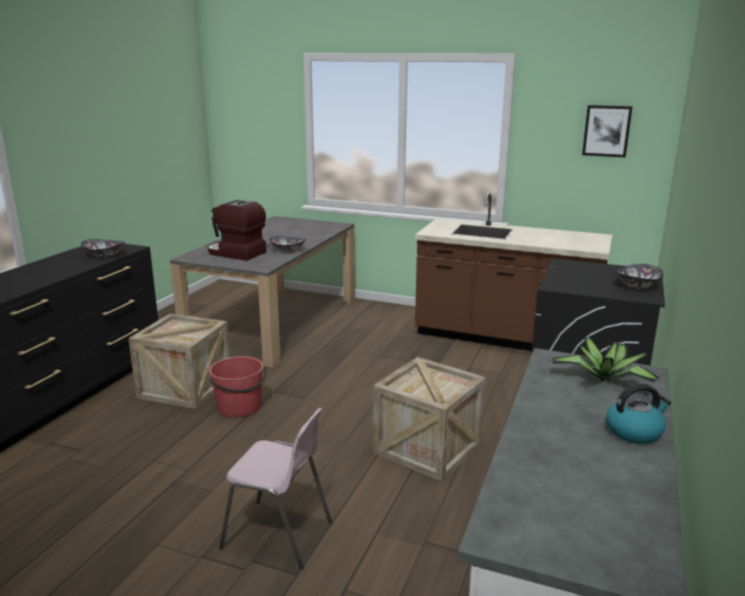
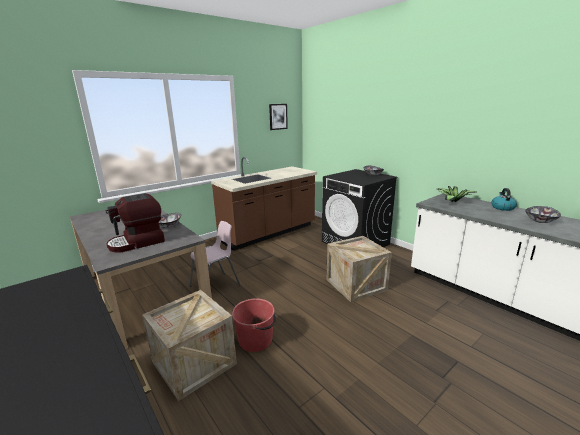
camera: 60 degrees left, 0 degrees up
(104, 255) = (69, 291): bowl -> bowl (540, 221)
(278, 535) = (419, 359): pink chair -> pink chair (216, 286)

